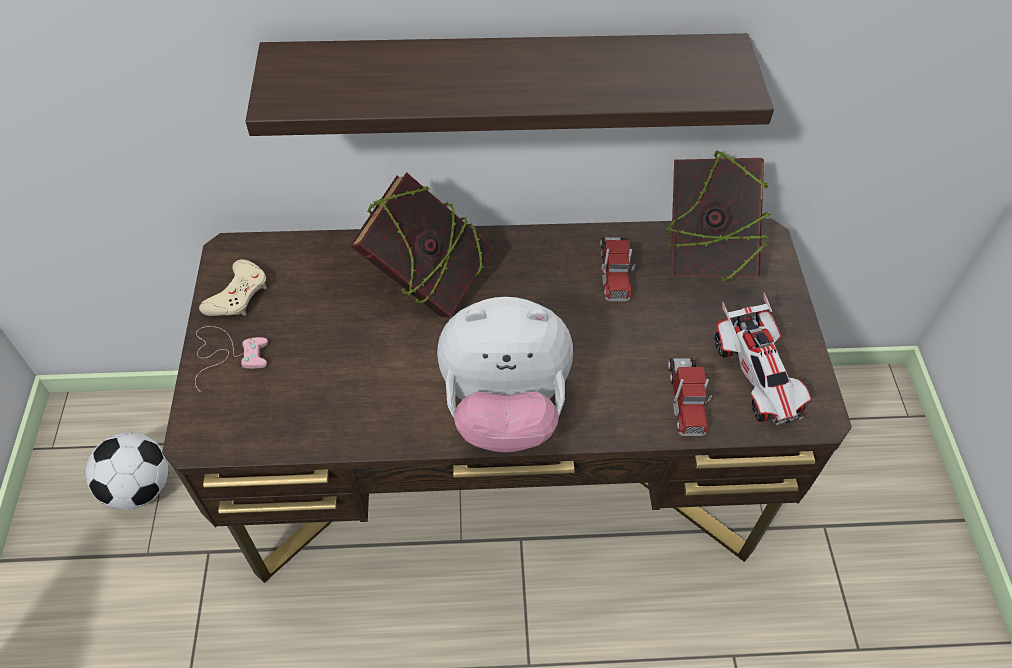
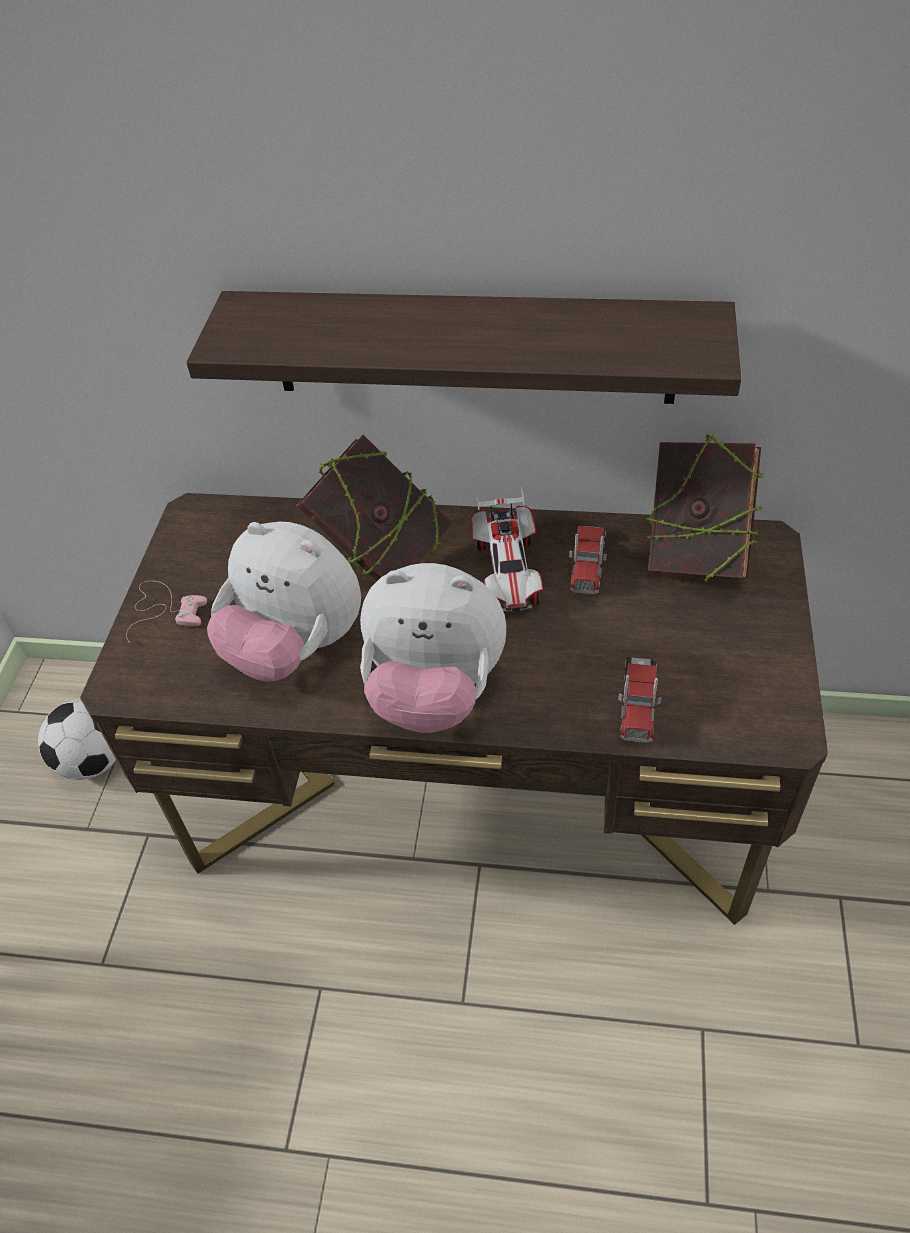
camera: 15 degrees right, 5 degrees down
(238, 295) = (189, 553): beige game controller -> none
(364, 379) = (295, 647): none -> plush toy
(757, 377) = (726, 687): toy car -> toy car (508, 572)

